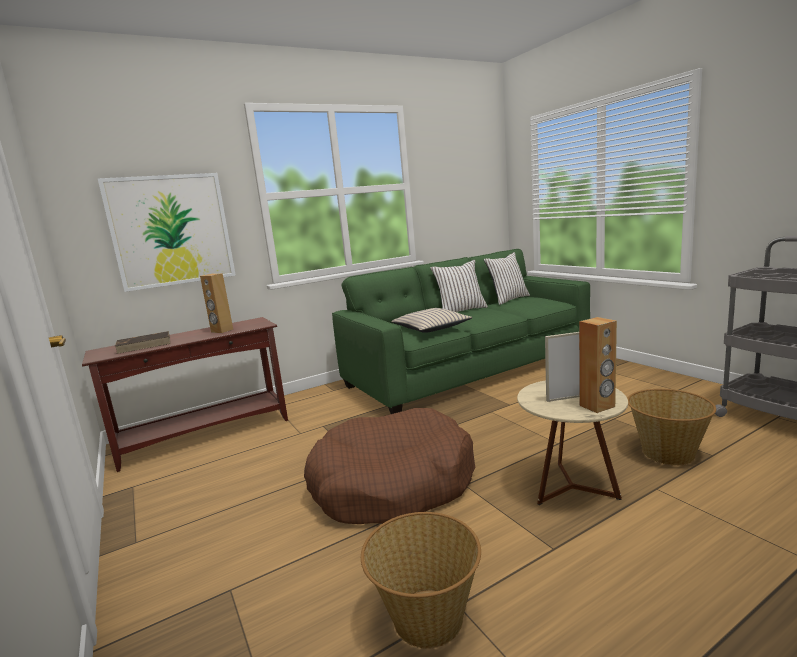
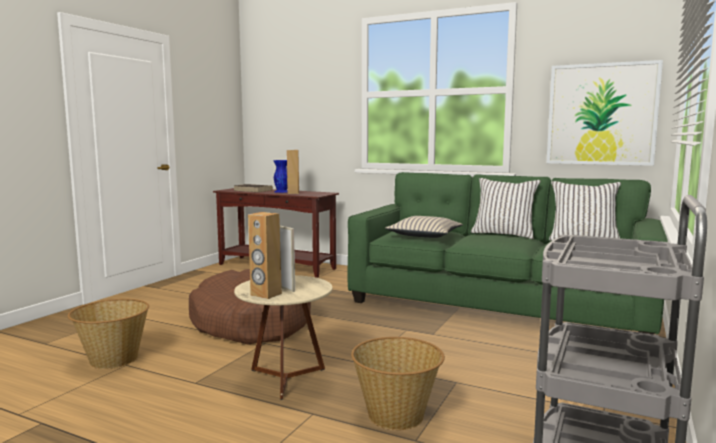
camera: 55 degrees right, 5 degrees down
(171, 230) = (301, 116): picture -> picture (601, 114)
(195, 334) = (282, 191): none -> blue vase

